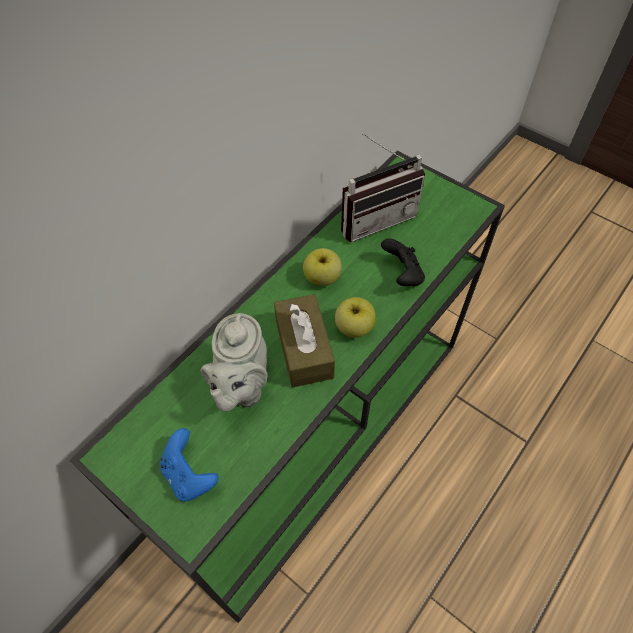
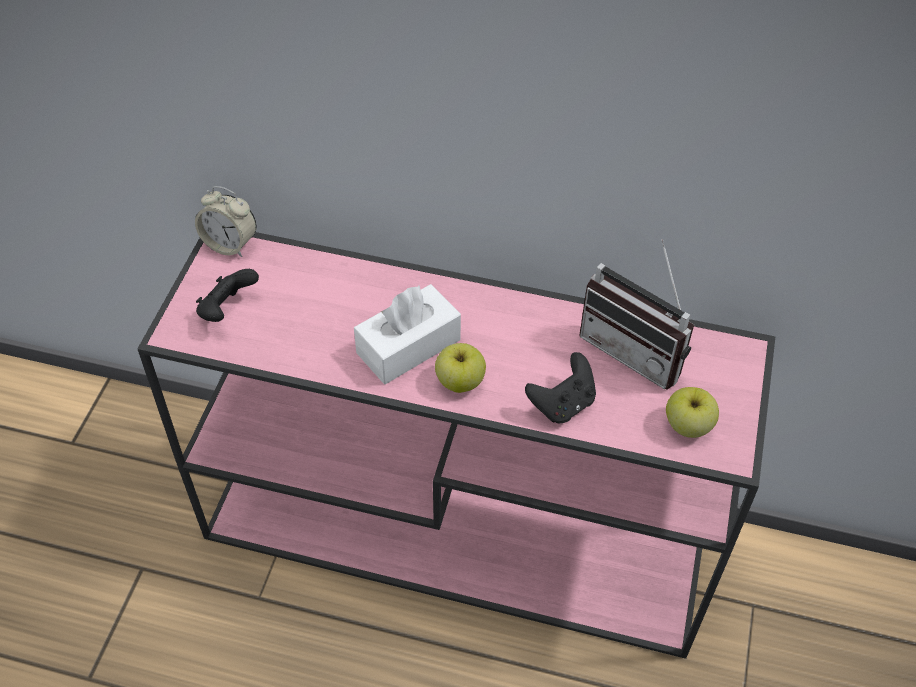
camera: 65 degrees right, 5 degrees down
(111, 448) = (230, 244): none -> alarm clock
(189, 475) = (227, 310): blue game controller -> black game controller
(241, 386) = (338, 311): grey teapot -> none
(304, 349) = (408, 346): brown tissue box -> white tissue box
(319, 433) = (461, 532): green console table -> pink console table
(322, 278) = (512, 330): apple -> apple (687, 426)

